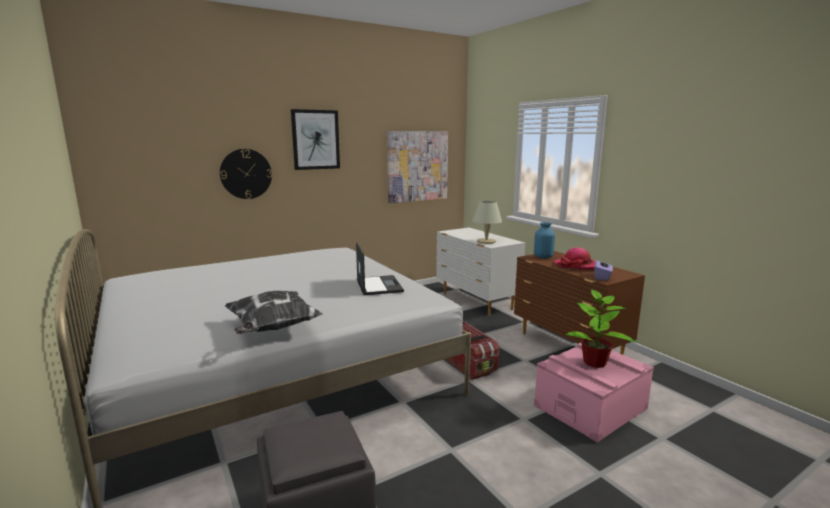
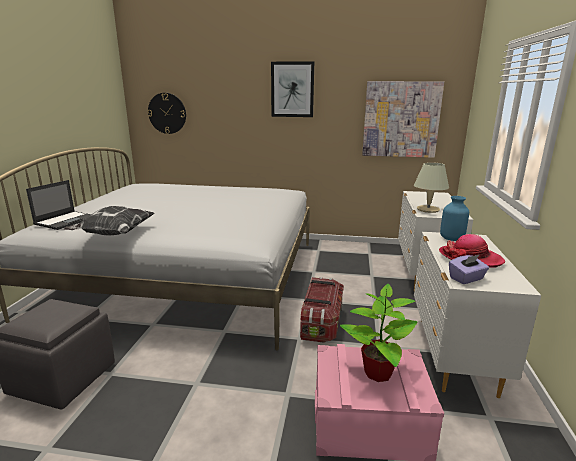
camera: 40 degrees right, 5 degrees up
(246, 174) = (232, 117): wall clock -> wall clock (167, 113)
(378, 285) = (237, 224): laptop -> laptop (66, 220)
(569, 347) = (453, 354): brown dresser -> white dresser

